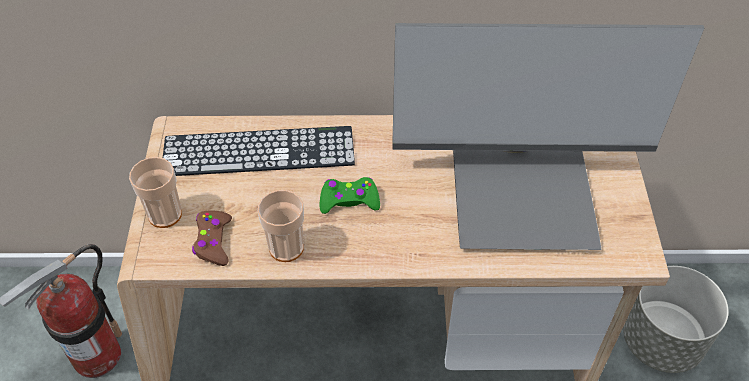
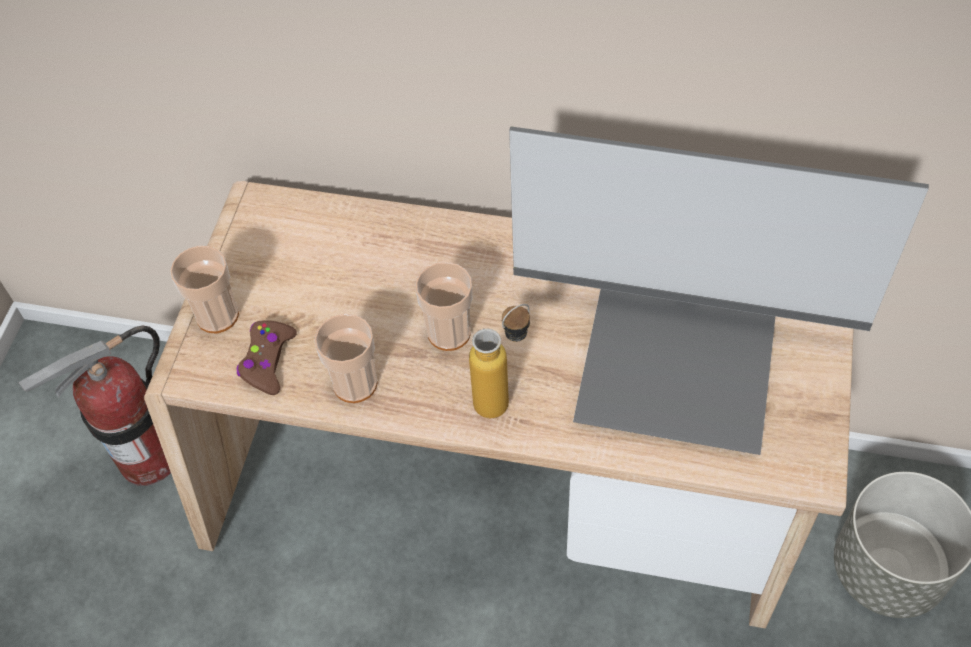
camera: 15 degrees right, 5 degrees up
(258, 151) = (351, 247): keyboard -> none
(349, 200) = (449, 332): green game controller -> cup
(402, 239) = (503, 397): none -> bottle

